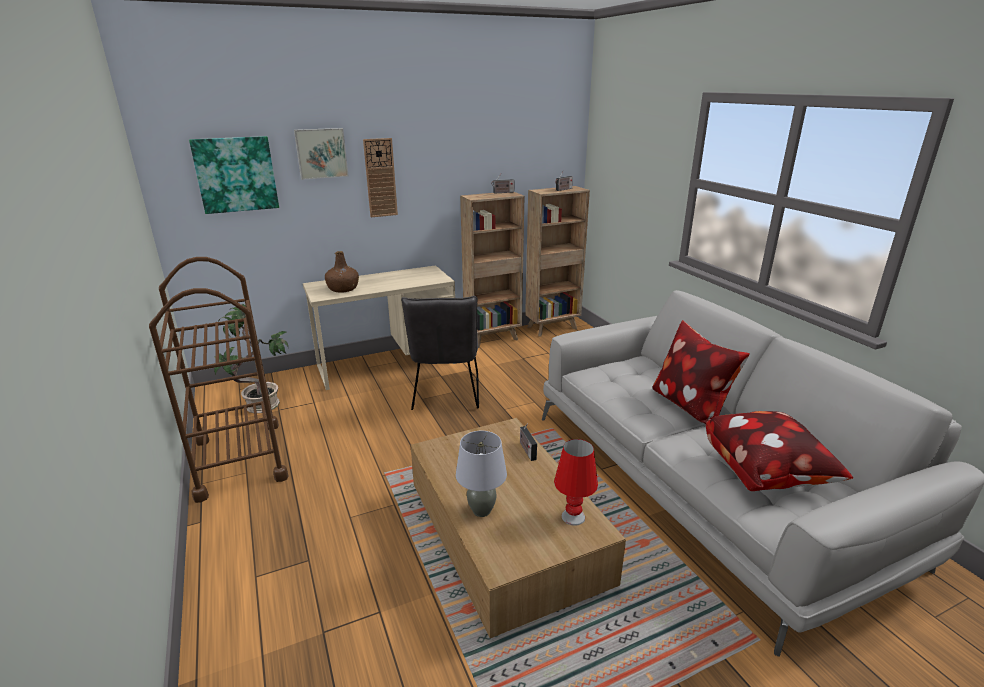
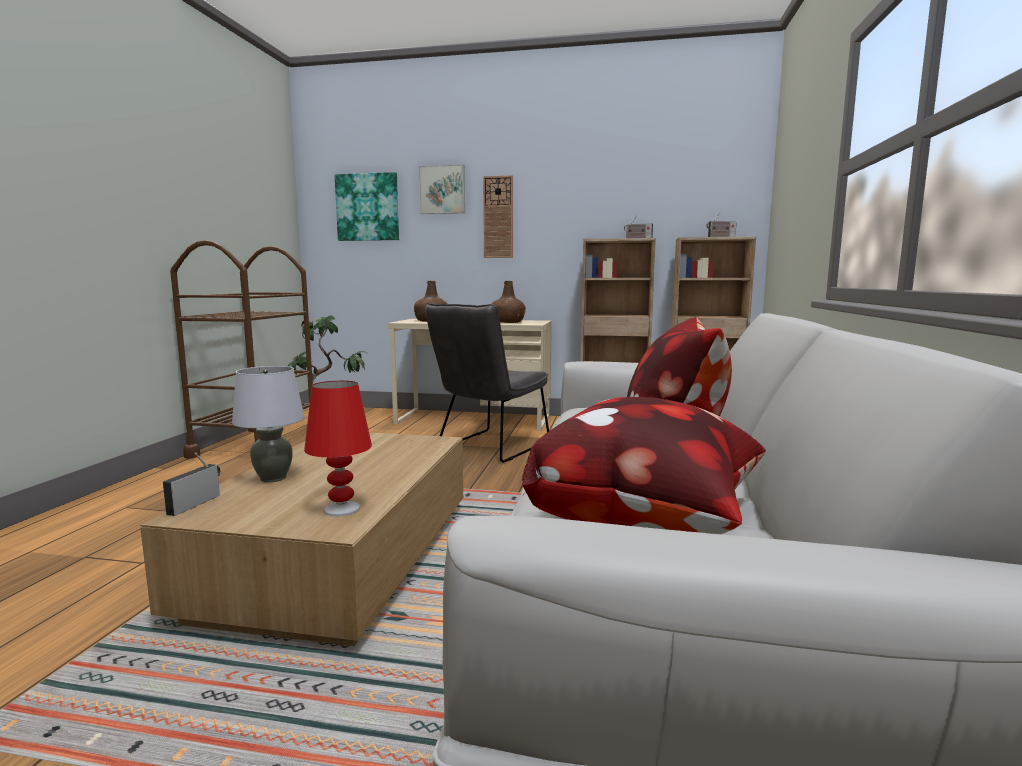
camera: 35 degrees right, 15 degrees down
(414, 278) = (508, 322): none -> brown bottle
(526, 450) = (417, 456): radio -> radio (196, 503)

